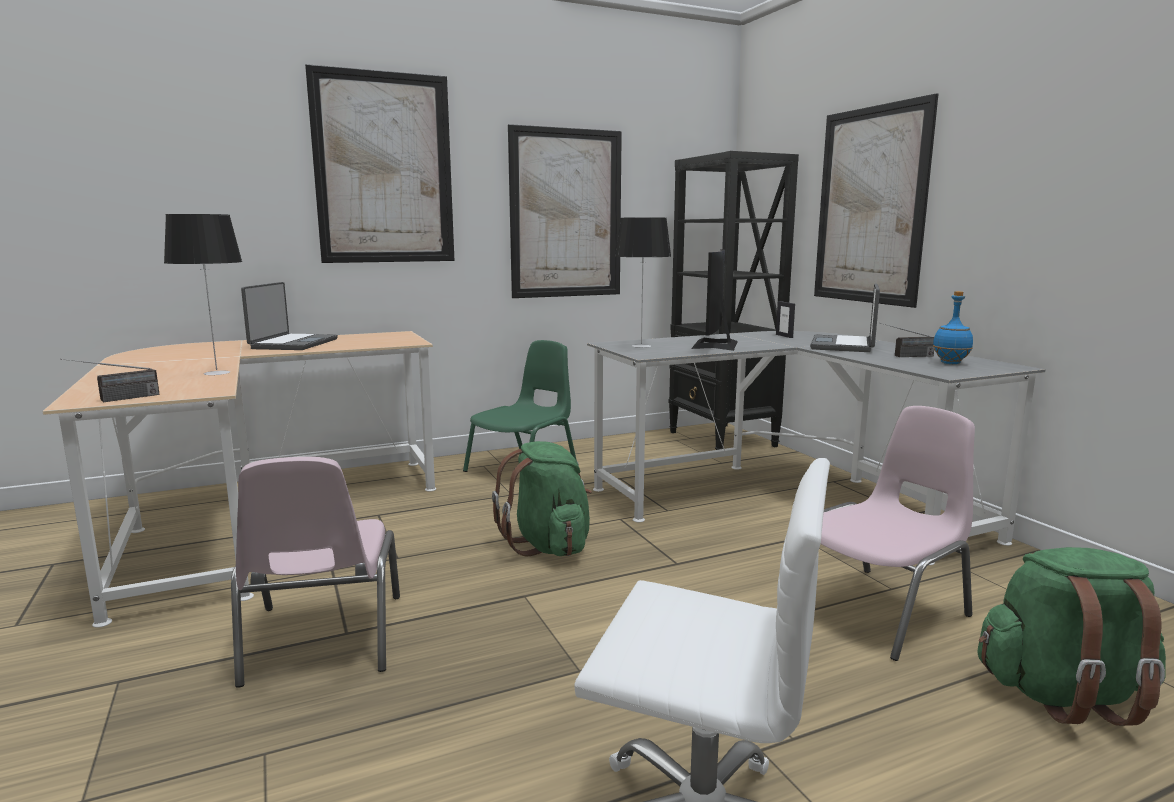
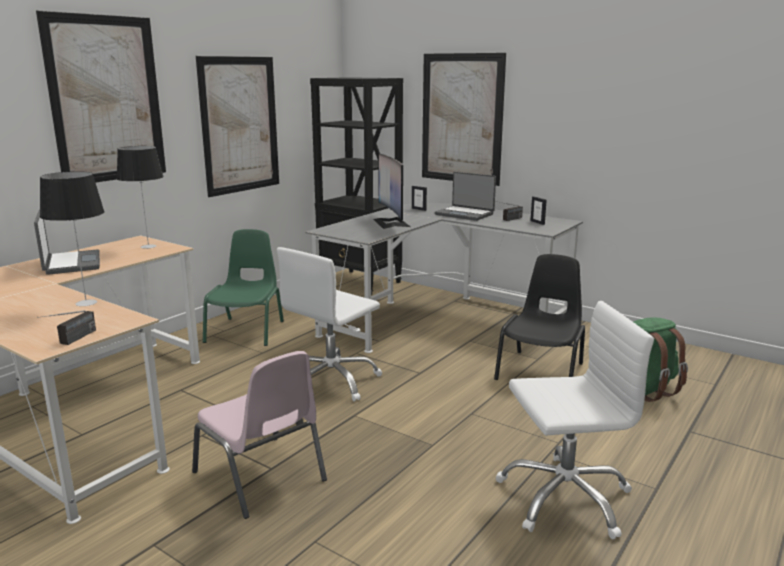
camera: 30 degrees left, 5 degrees up
(548, 545) = (331, 381): green backpack -> white office chair
(642, 346) = (348, 230): table lamp -> table lamp (149, 246)
(844, 345) = (465, 214): laptop -> laptop turned 45 degrees counterclockwise
(879, 609) = (541, 371): pink chair -> black chair
(951, 363) = (537, 222): blue bottle -> picture frame

